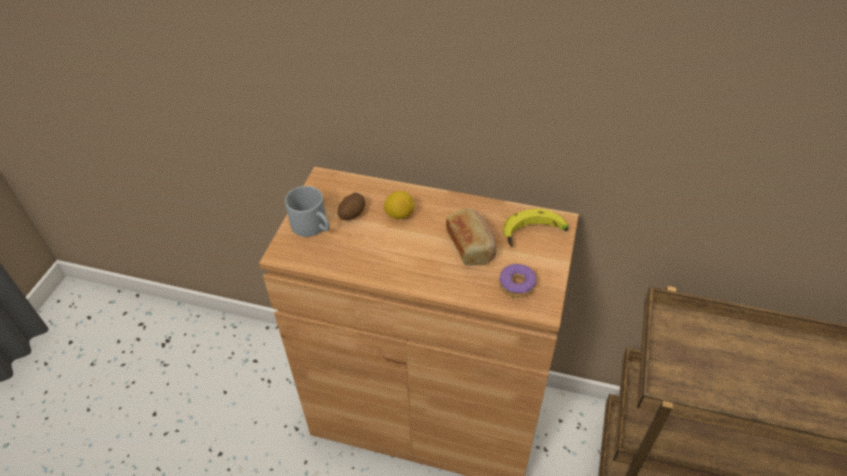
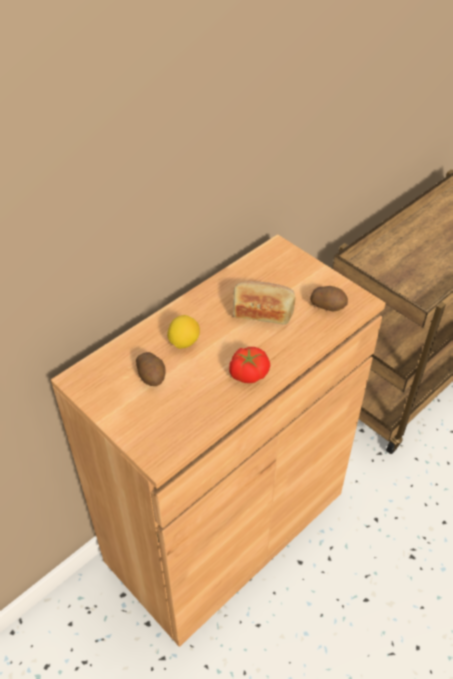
camera: 60 degrees left, 0 degrees up
(314, 226) = (143, 414): grey mug -> none
(396, 266) = (248, 373): none -> tomato
(517, 285) = (328, 305): donut -> potato
(534, 235) = (281, 269): banana -> none

